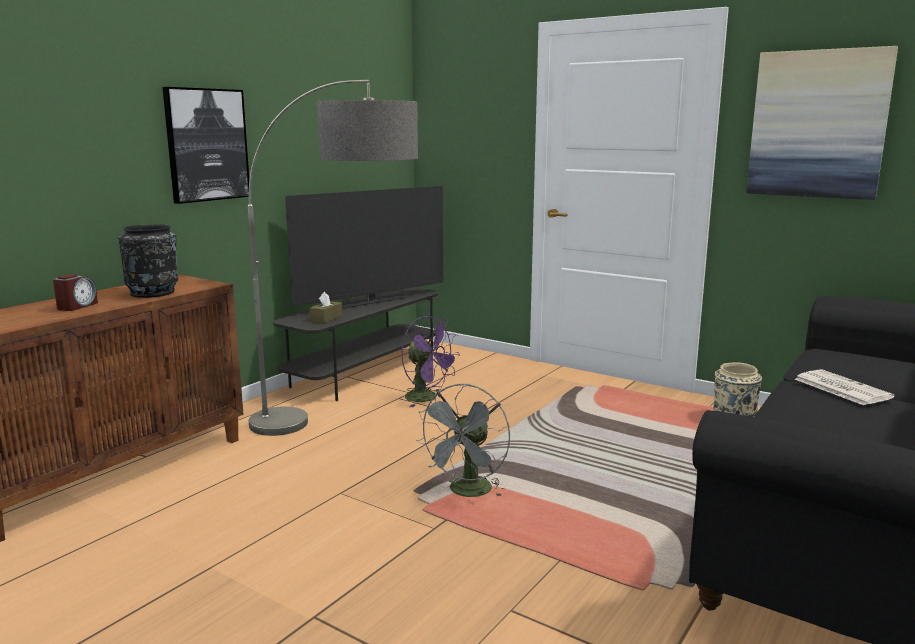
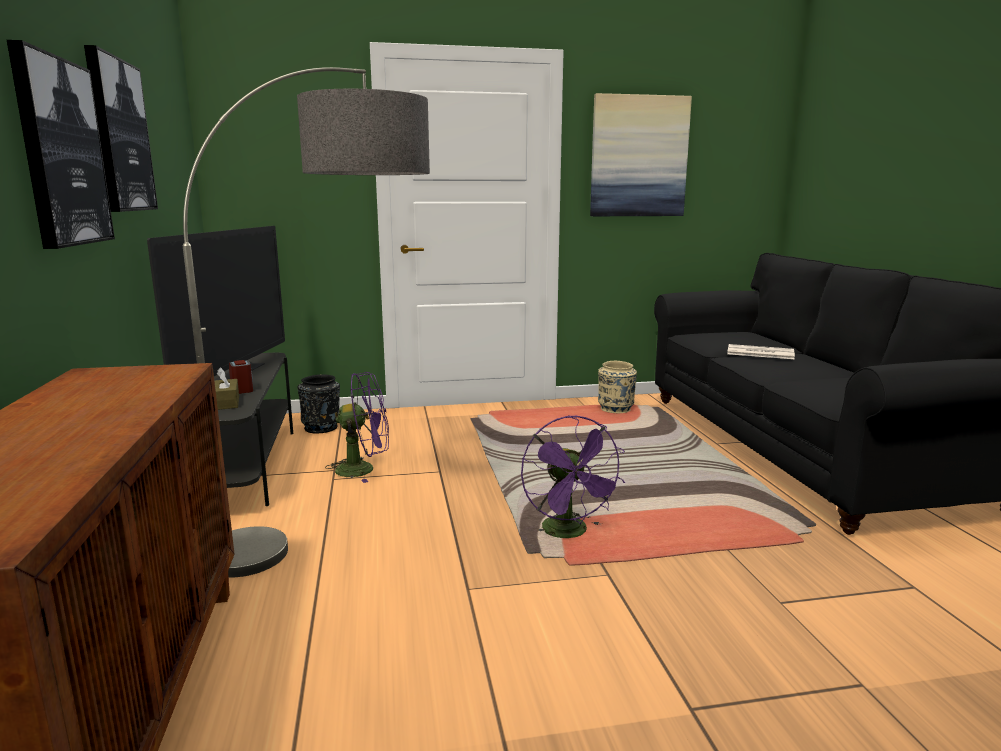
camera: 45 degrees left, 0 degrees up
(77, 306) = (56, 440): alarm clock -> alarm clock (242, 389)
(154, 293) = (130, 394): black vase -> black vase (321, 427)
(285, 126) = (119, 136): none -> picture
(467, 493) = (570, 533): grey fan -> purple fan

